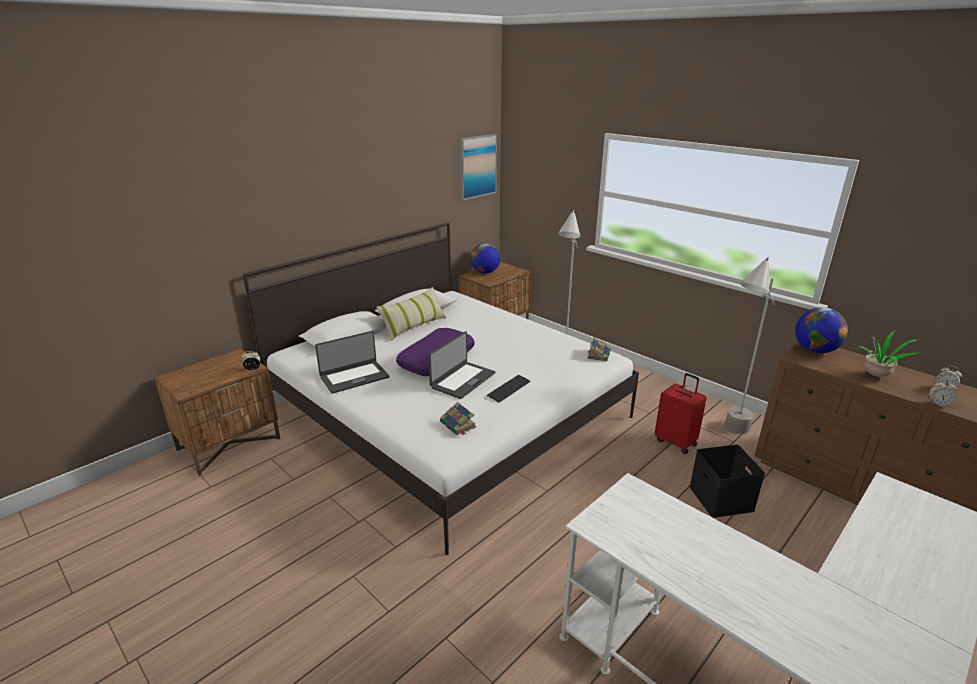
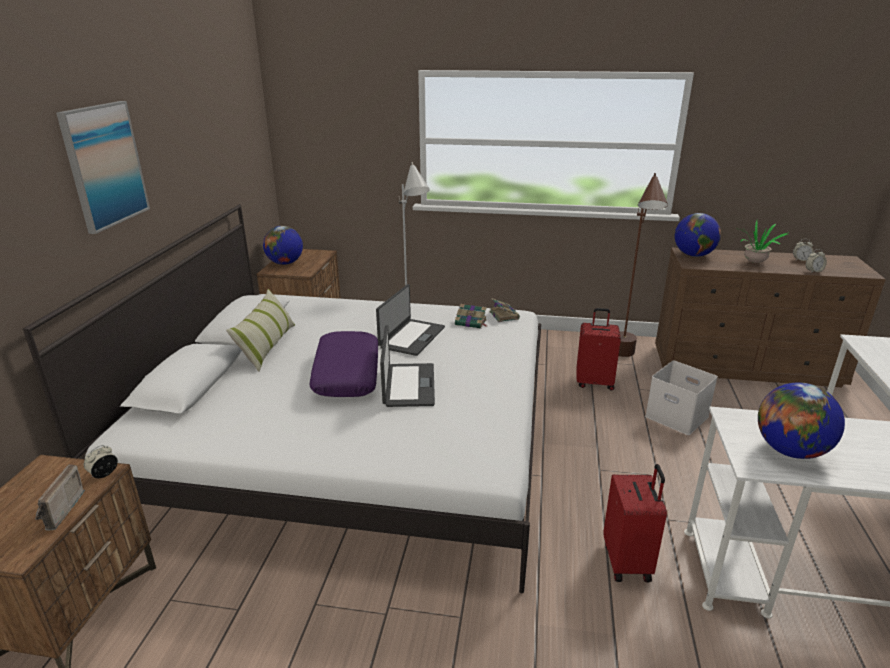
camera: 35 degrees left, 0 degrees up
(217, 379) = (56, 512): none -> radio
(354, 377) = (267, 430): laptop -> laptop (411, 337)
(458, 425) = (468, 434): book -> book (471, 322)
(477, 166) = (250, 128): picture -> picture (104, 165)
(509, 389) = (466, 377): keyboard -> none
(540, 576) = (628, 562): none -> red suitcase
(641, 530) = (790, 450): none -> globe
(722, 499) = (678, 416): black storage box -> white storage box
(729, 435) = (625, 360): grey floor lamp -> brown floor lamp

